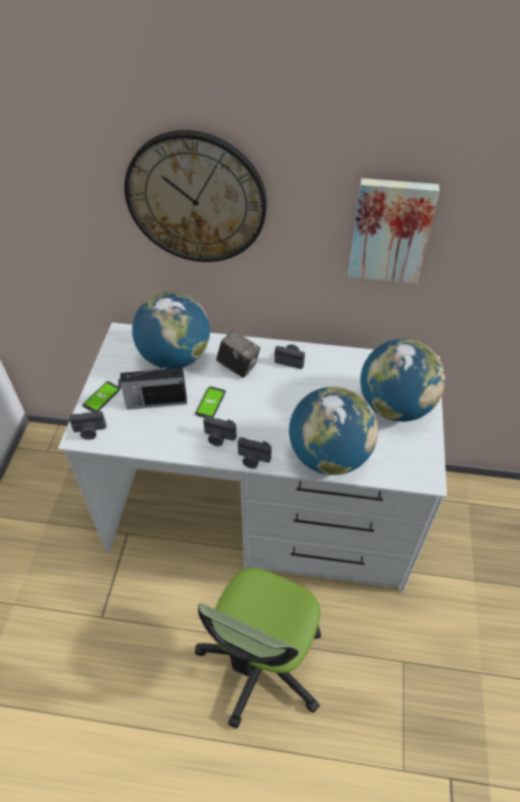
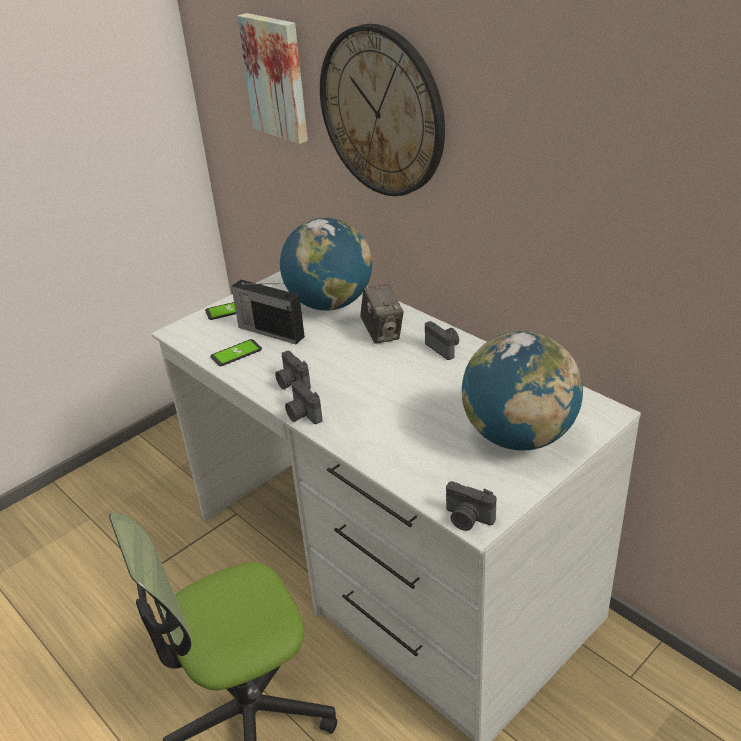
camera: 40 degrees right, 15 degrees down
(89, 431) = (189, 331): camera -> camera (467, 519)
(210, 403) = (318, 352): phone -> phone (236, 353)
(329, 455) = (385, 447): globe -> none
(390, 230) = (574, 188): picture -> picture (277, 77)

